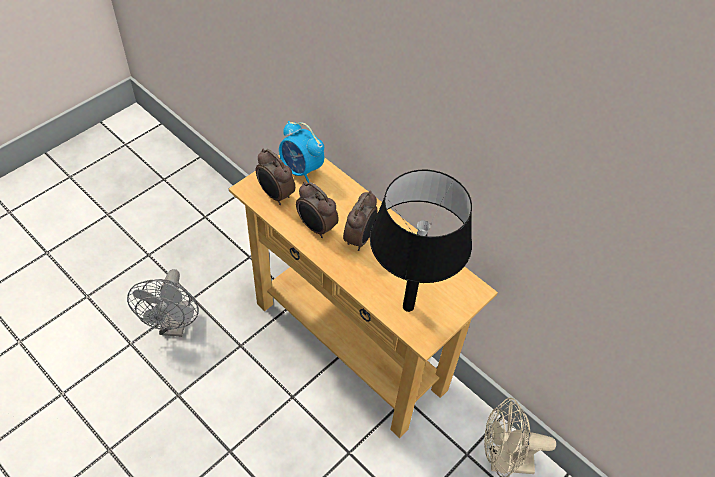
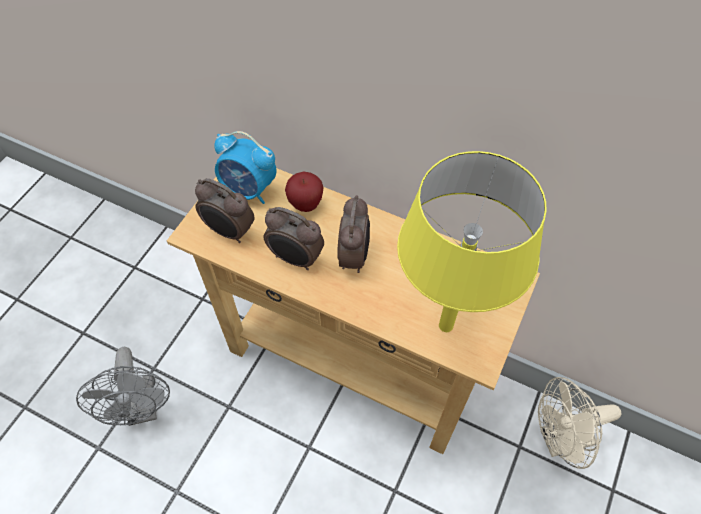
camera: 15 degrees left, 5 degrees up
(339, 192) = (305, 205): none -> apple
(408, 306) = (445, 325): black table lamp -> yellow table lamp

